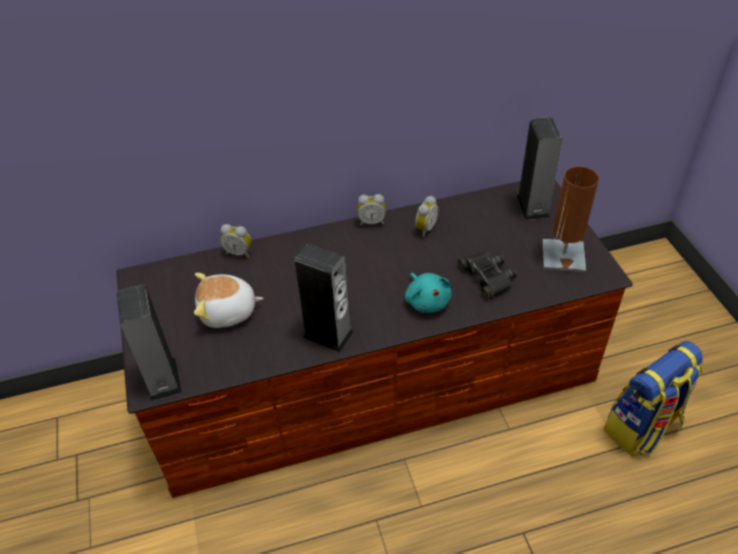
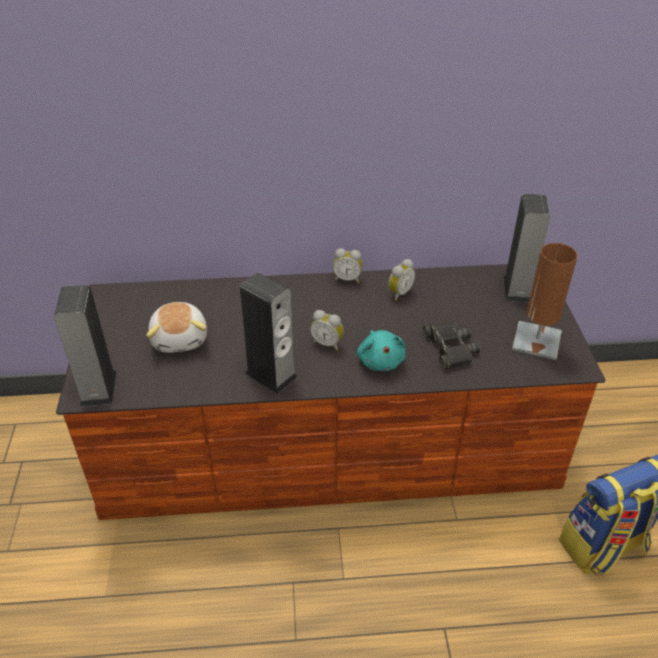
camera: 10 degrees right, 5 degrees down
(228, 312) = (180, 338): plush toy -> plush toy turned 105 degrees counterclockwise
(239, 252) = (209, 287): alarm clock -> alarm clock (327, 343)

